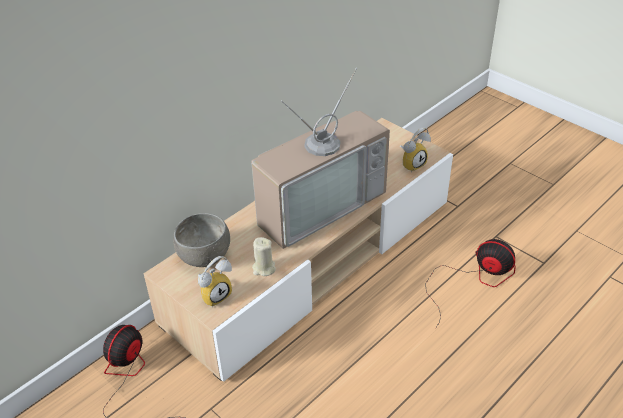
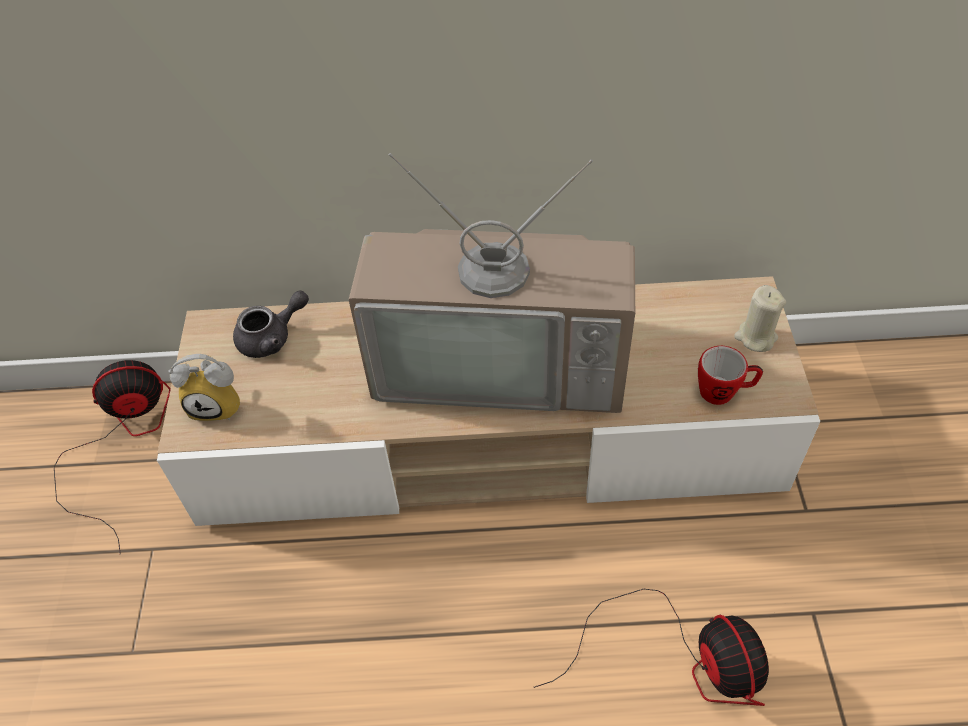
camera: 45 degrees right, 10 degrees up
(204, 256) = (272, 337): grey bowl -> grey teapot
(264, 268) = (315, 411): beige candle -> beige candle (755, 337)
(412, 164) = (724, 392): alarm clock -> mug

